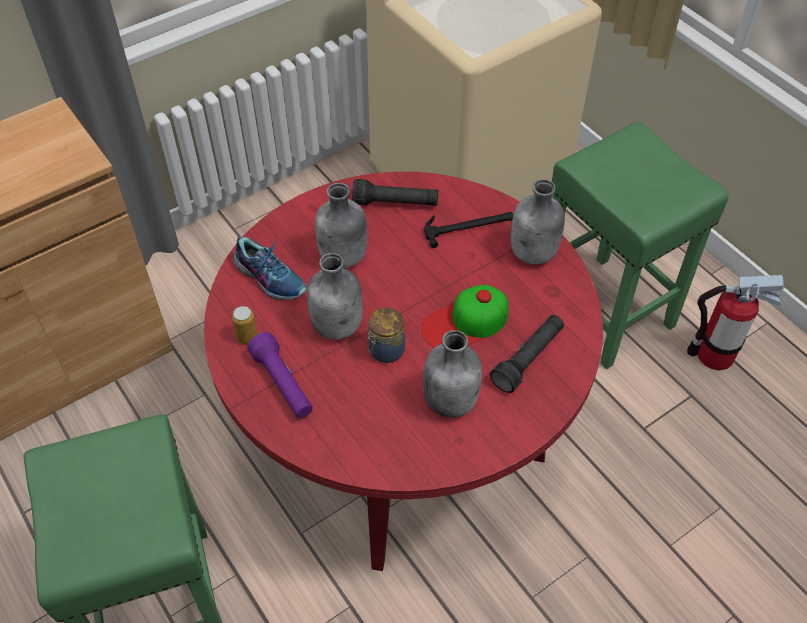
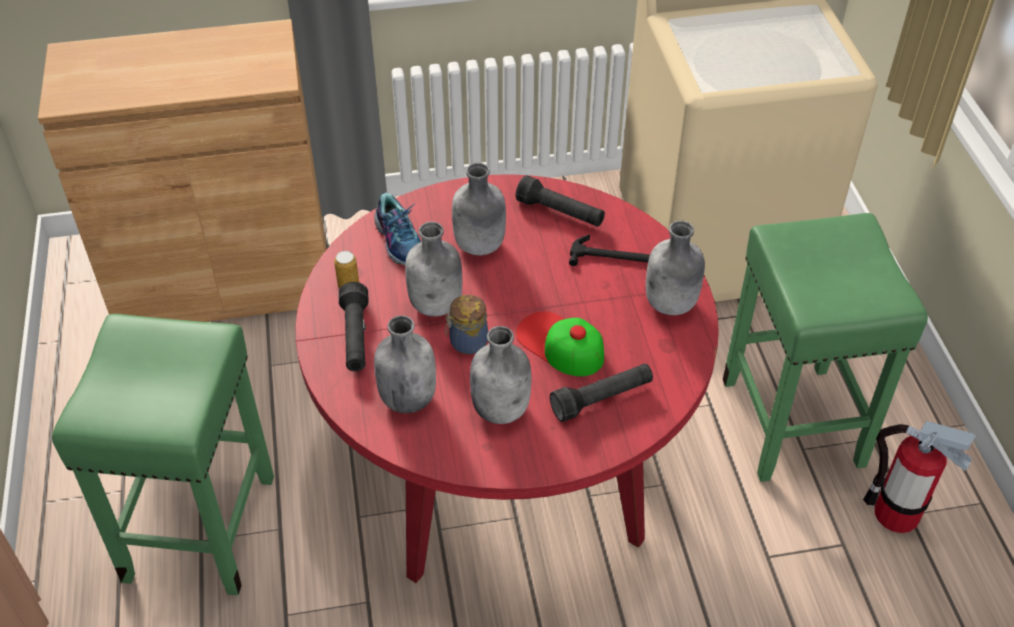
camera: 25 degrees right, 5 degrees down
(283, 384) = (355, 337): purple flashlight -> black flashlight
(363, 423) = (407, 397): none -> grey bottle
(465, 323) = (560, 344): cap -> cap turned 45 degrees clockwise

